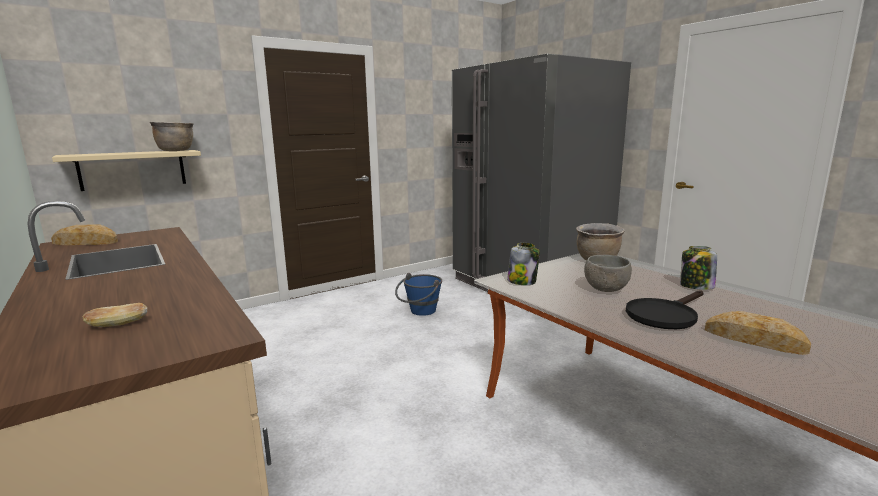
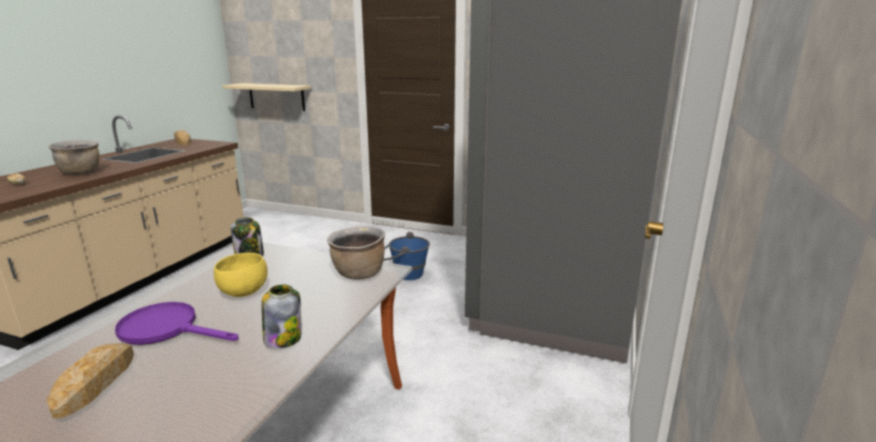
camera: 55 degrees right, 5 degrees up
(176, 151) = (291, 86): brown cooking pot -> brown cooking pot (81, 173)
(605, 289) = (243, 292): grey bowl -> yellow bowl
(664, 315) = (167, 329): black frying pan -> purple frying pan

